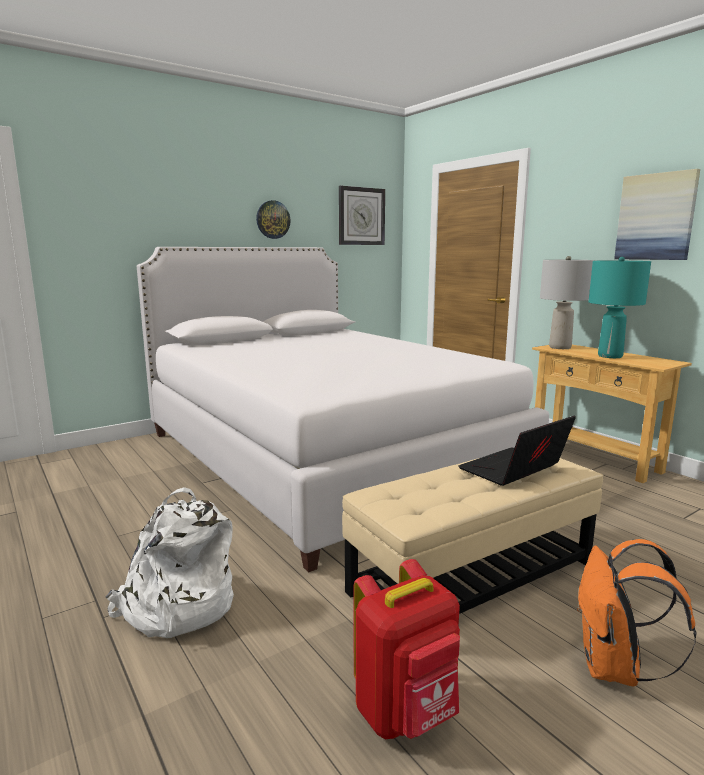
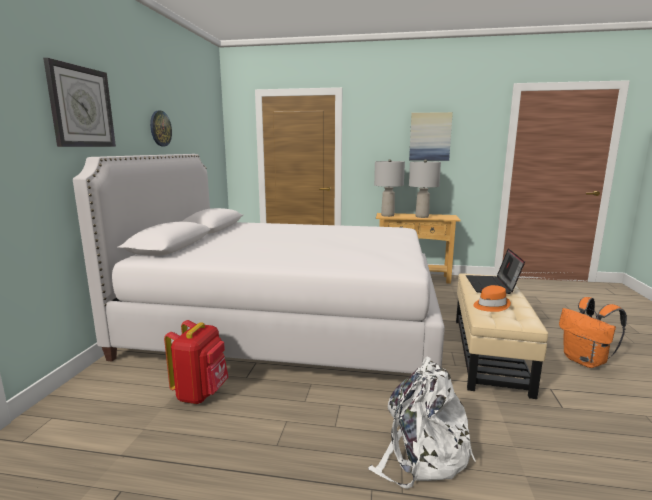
camera: 45 degrees left, 0 degrees up
(361, 216) = (206, 127): wall clock -> wall clock (81, 107)
(407, 712) = (588, 420): red backpack -> red backpack (201, 393)
(427, 486) = (490, 305): none -> orange hat
(610, 356) = (421, 216): turquoise table lamp -> grey table lamp

